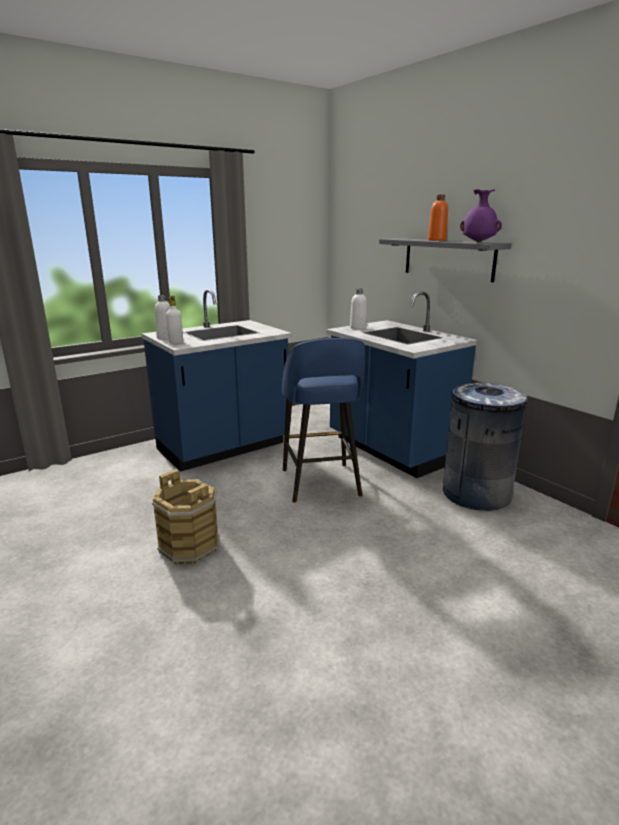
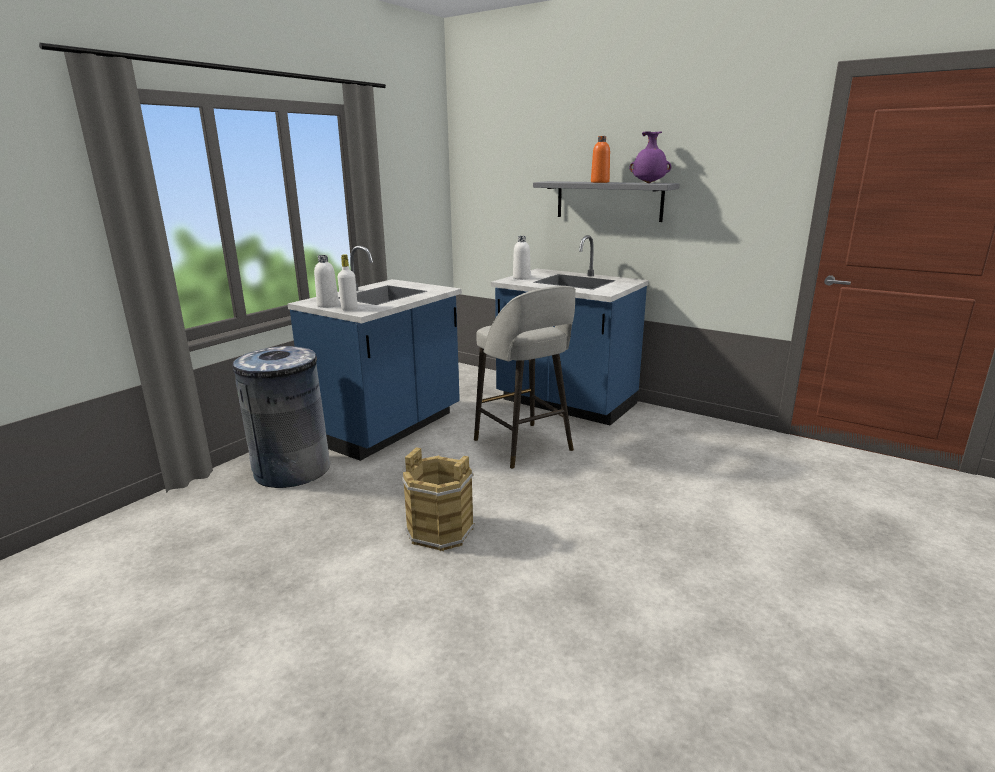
camera: 20 degrees left, 0 degrees up
(321, 484) = (524, 446): blue stool -> grey stool
(476, 494) = (672, 430): grey trash can -> grey trash can (291, 470)

